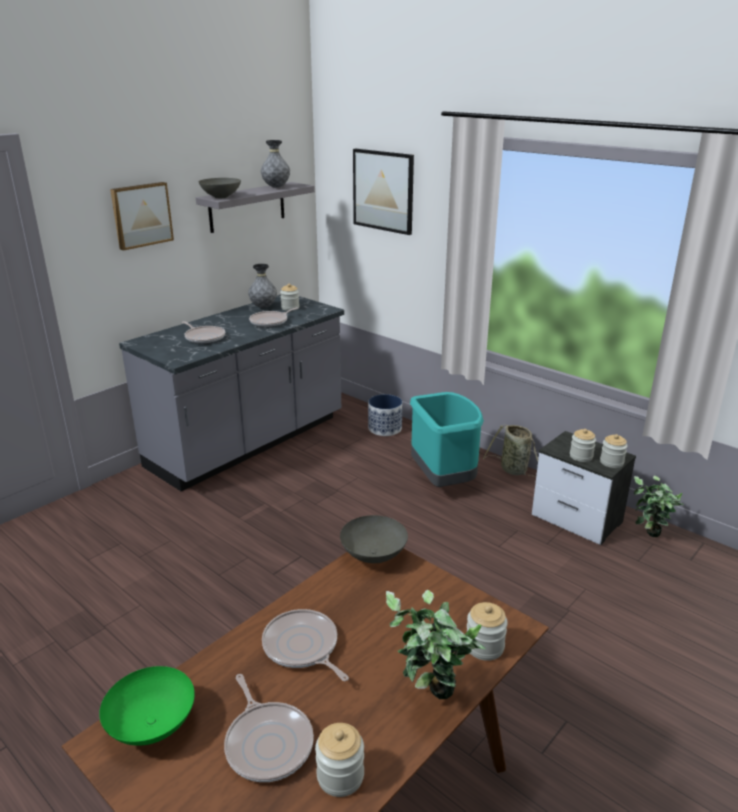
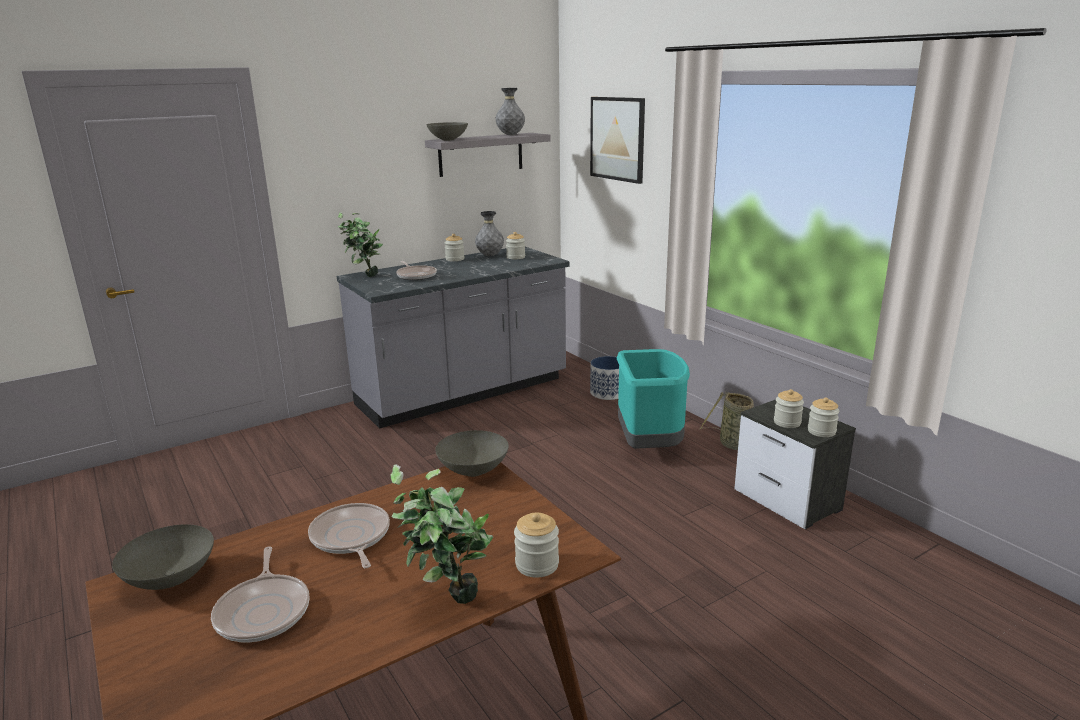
camera: 15 degrees right, 5 degrees down
(141, 215) = (366, 153): picture -> none
(153, 726) = (171, 580): green bowl -> grey bowl
(270, 322) = (488, 267): frying pan -> none
(340, 776) = (313, 651): jar -> jar (455, 259)
(649, 538) = (869, 530): potted plant -> potted plant (364, 277)

